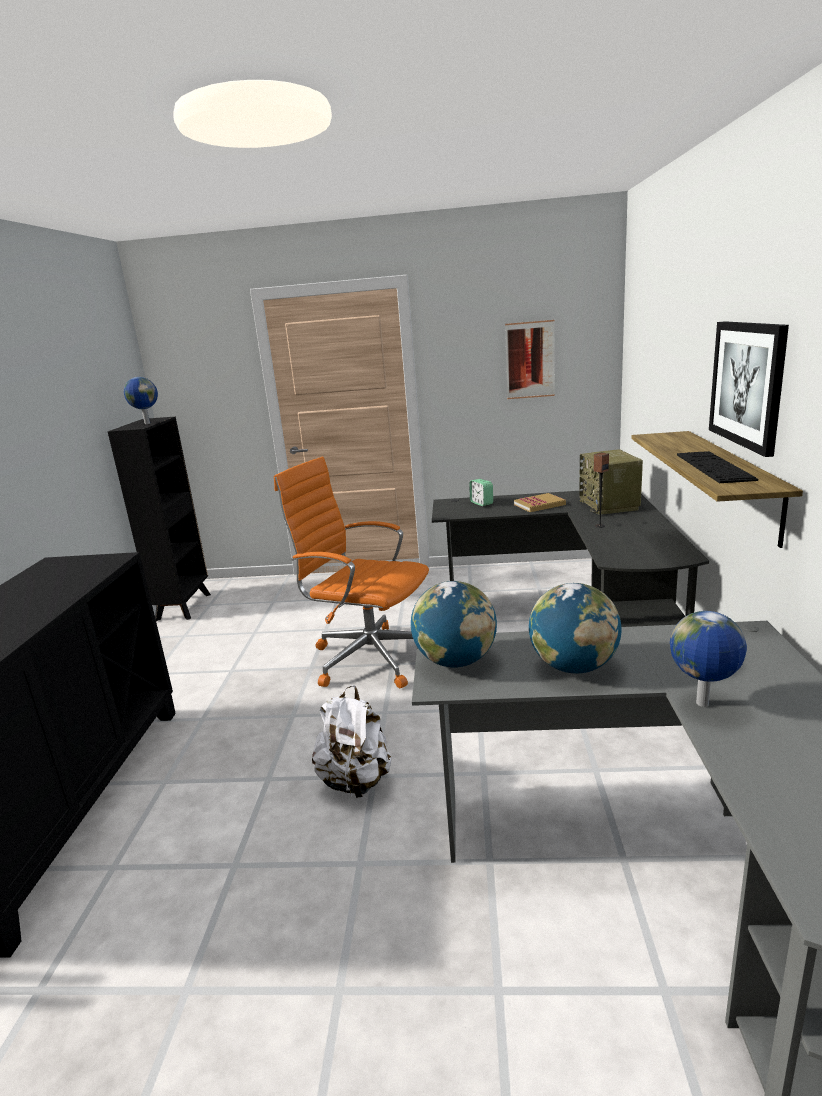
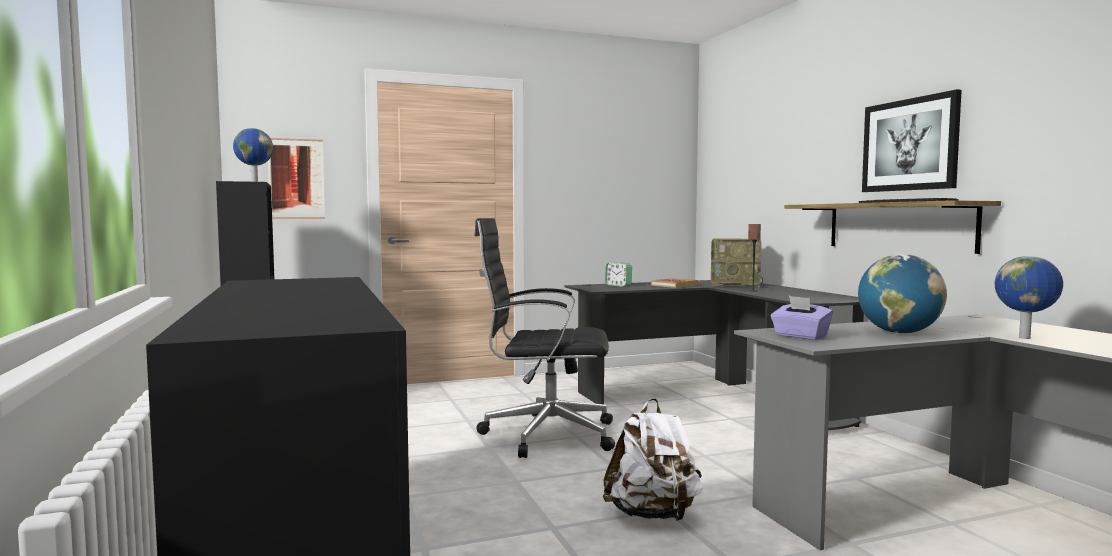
camera: 25 degrees left, 15 degrees down
(369, 657) = (545, 434): orange office chair -> black office chair
(455, 661) = (800, 336): globe -> purple tissue box
(530, 360) = (625, 170): picture -> picture (296, 179)
(610, 505) = (736, 284): radio -> radio turned 45 degrees counterclockwise

